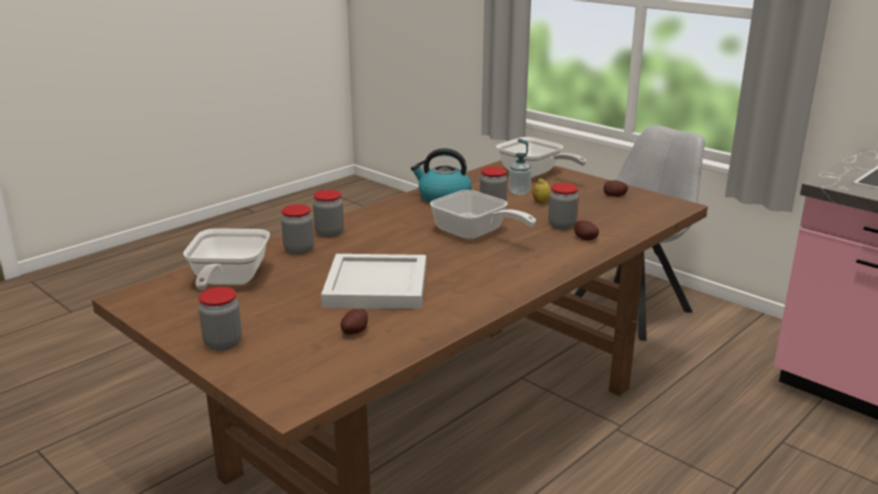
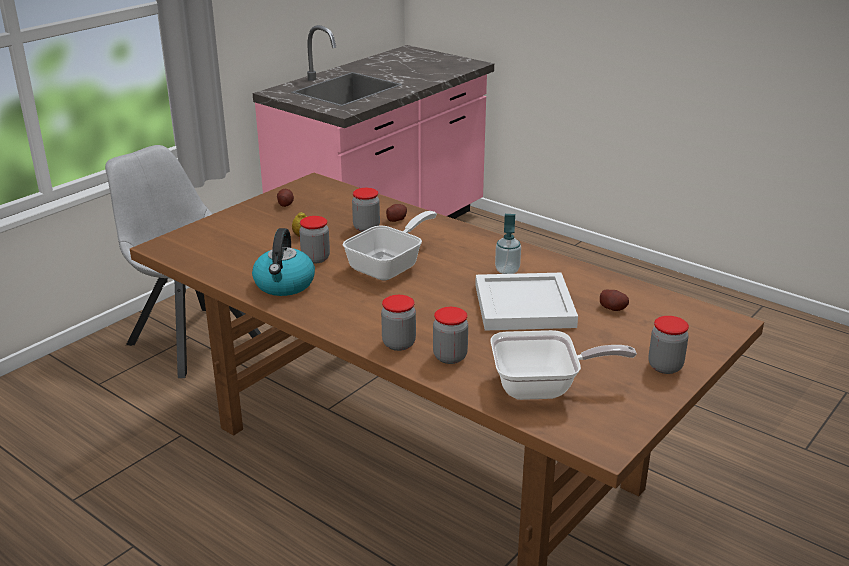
camera: 95 degrees left, 5 degrees up
(519, 192) = (271, 246): soap dispenser -> soap dispenser (507, 270)
(533, 174) = (211, 238): frying pan -> none

